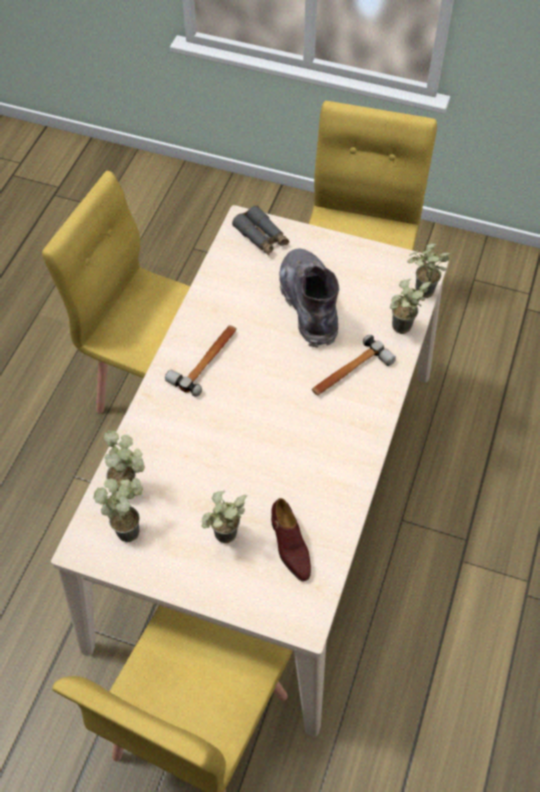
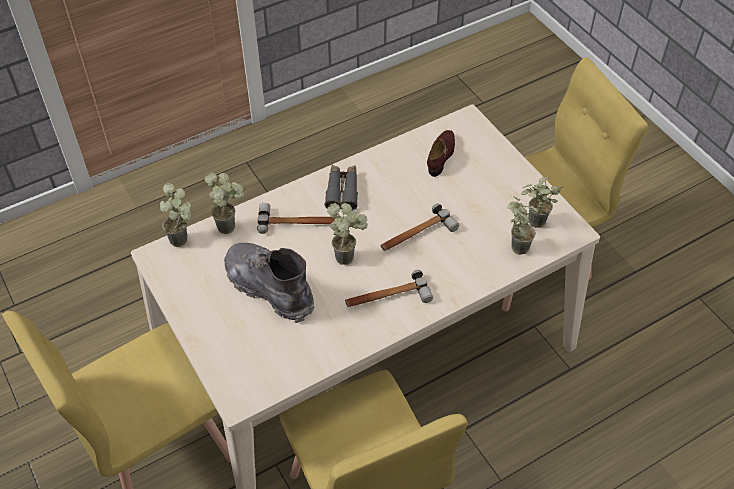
camera: 140 degrees left, 5 degrees down
(224, 540) = (478, 181): potted plant -> potted plant (349, 255)
(233, 434) = (416, 235): none -> hammer
(261, 237) = (240, 373): grey binoculars -> grey binoculars (342, 191)
(309, 304) = (269, 288): grey boot -> grey boot turned 105 degrees clockwise

